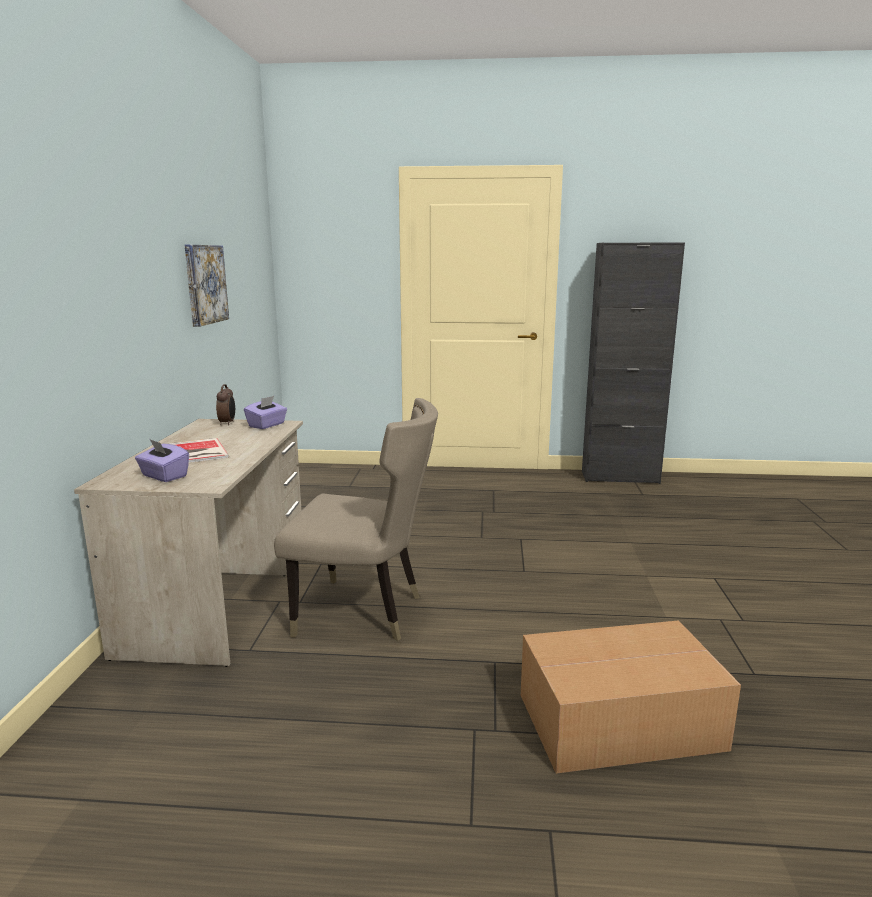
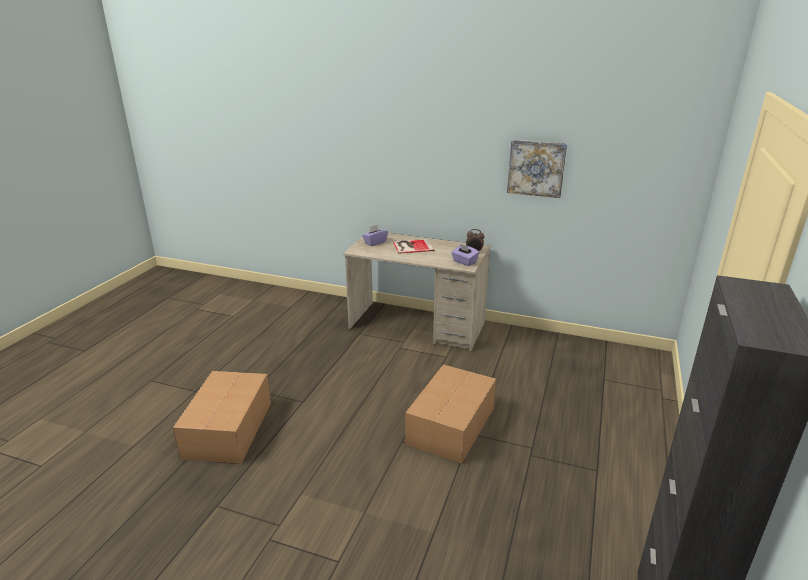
camera: 105 degrees right, 10 degrees up
(365, 613) = (376, 366): beige chair -> none
(476, 548) = (450, 426): none -> cardboard box

